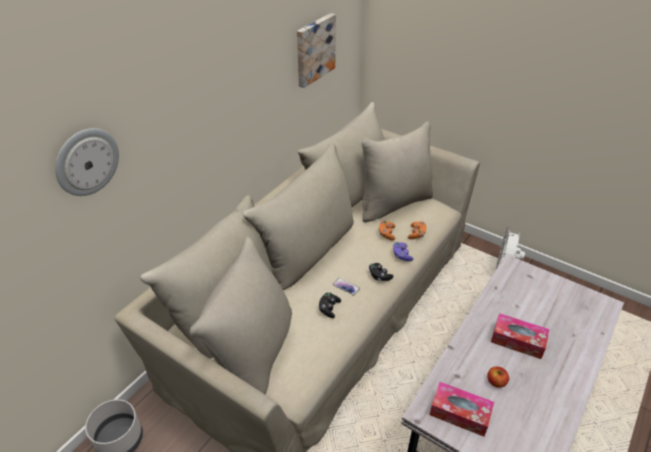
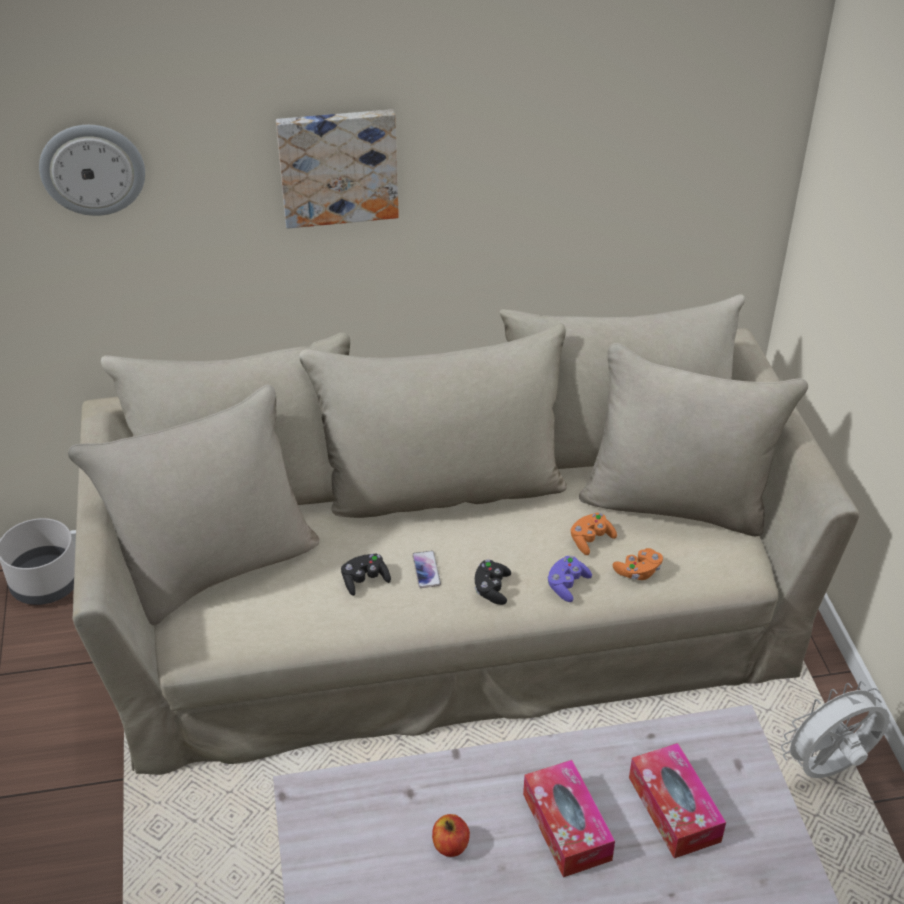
camera: 45 degrees right, 0 degrees up
(314, 49) = (630, 147): picture -> picture (338, 166)
(459, 413) = (345, 835): tissue box -> tissue box (674, 809)

